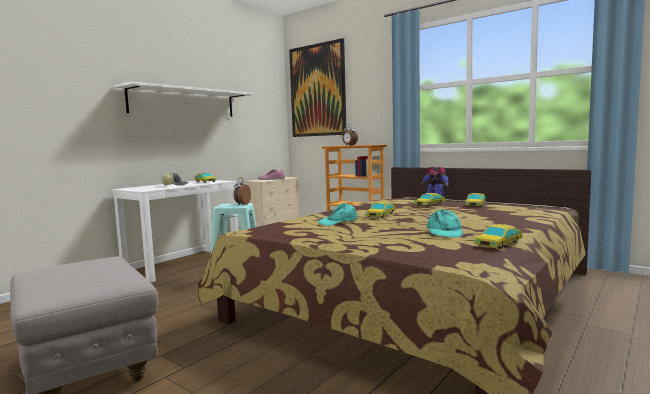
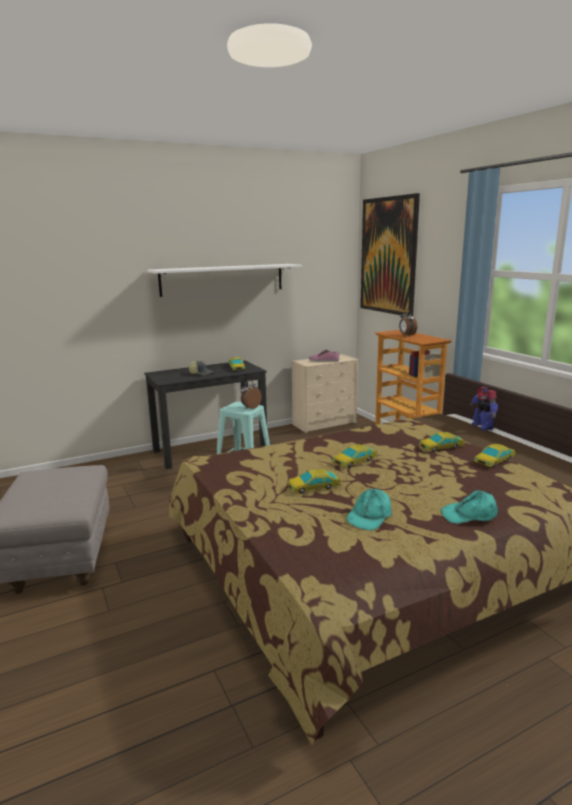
camera: 25 degrees right, 10 degrees up
(184, 264) = (210, 449): white desk -> black desk
(338, 222) = (296, 466): turquoise cap -> turquoise cap (469, 514)
(499, 243) = (395, 555): toy car -> toy car (314, 487)

